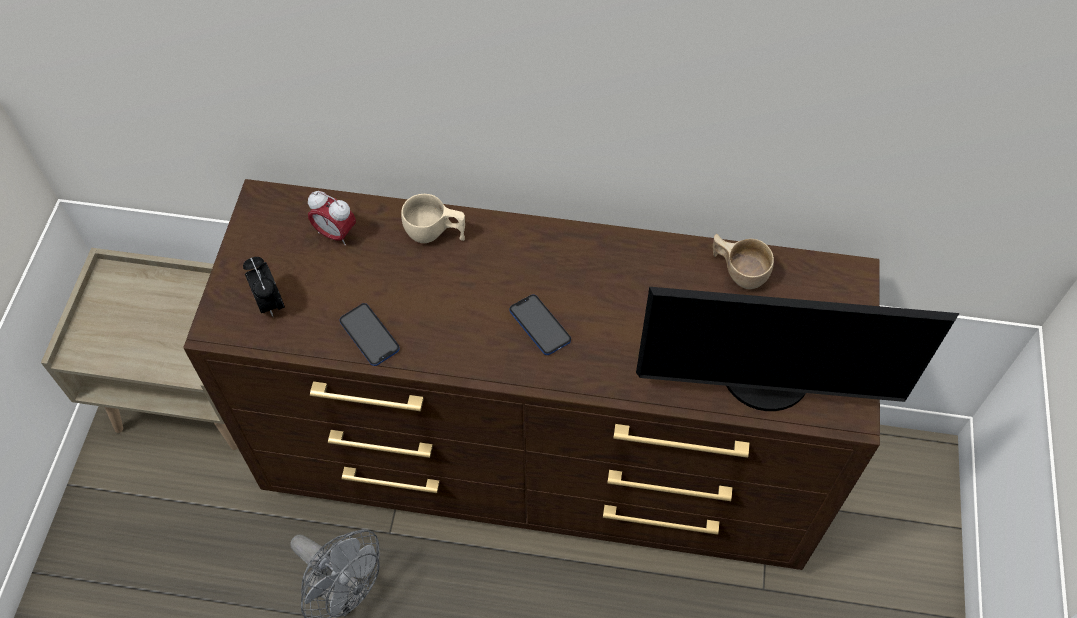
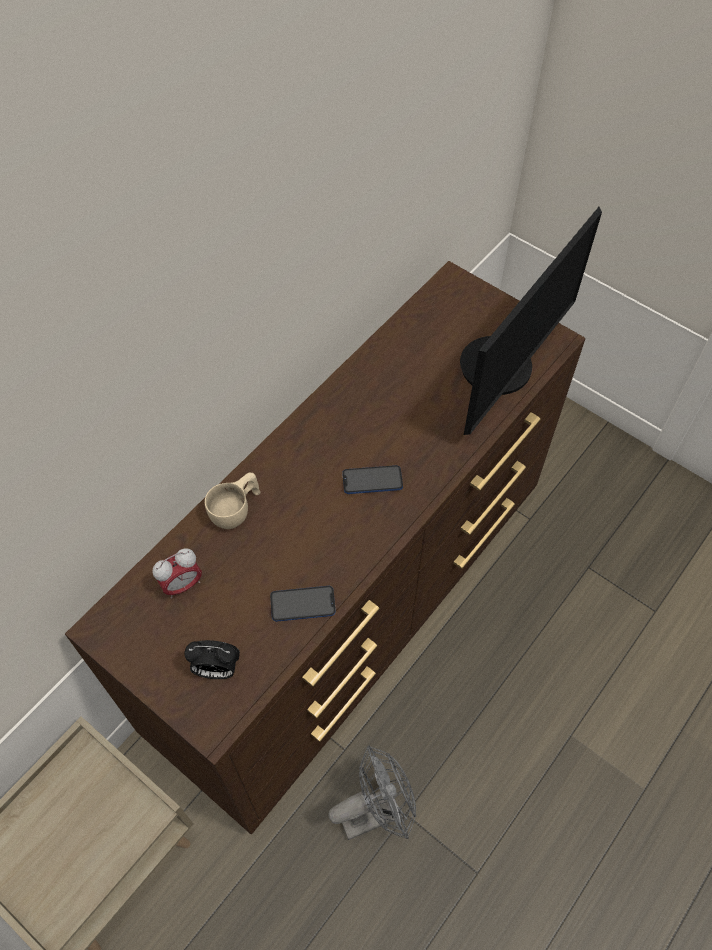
camera: 60 degrees left, 0 degrees up
(738, 271) = (406, 338): beige cup -> none

